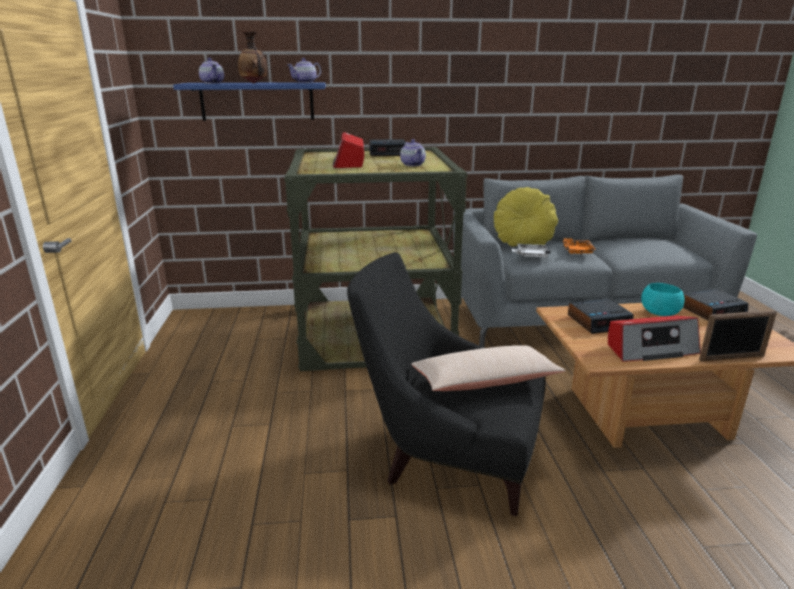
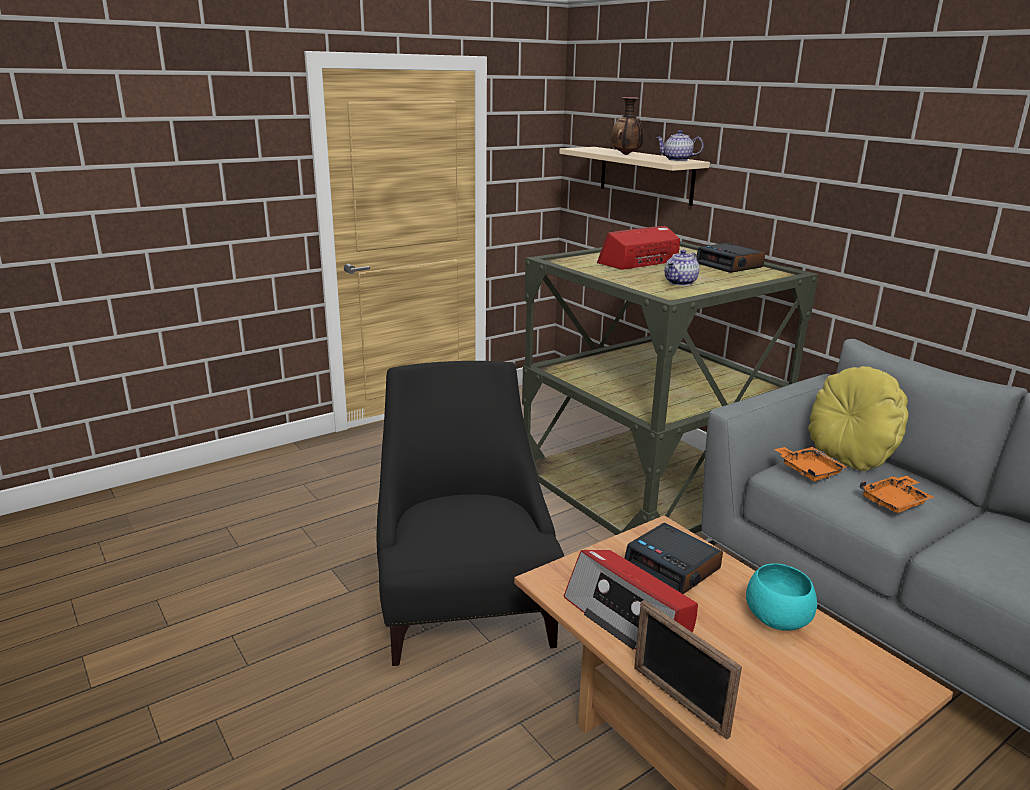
camera: 60 degrees right, 0 degrees up
(213, 83) = (597, 150): teapot -> none
(257, 101) = (646, 175): blue shelf -> beige shelf
(485, 381) = (467, 528): beige pillow -> none
(530, 255) = (808, 470): white tray -> orange tray
(712, 311) = (864, 677): alarm clock -> none

